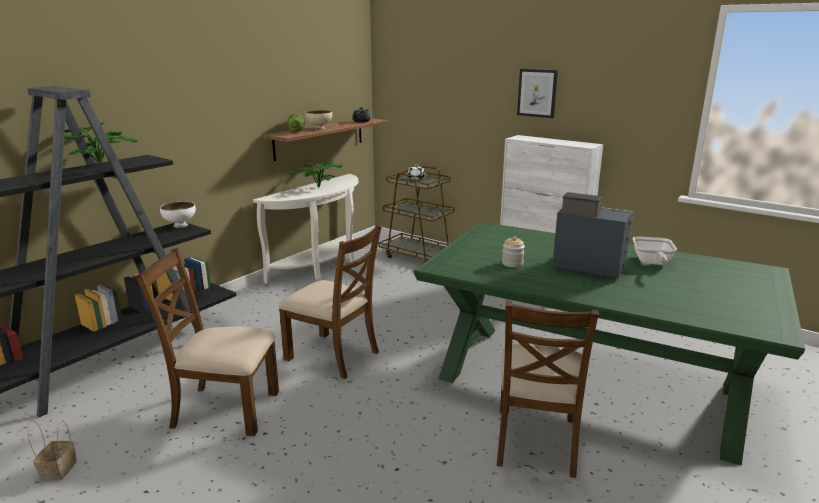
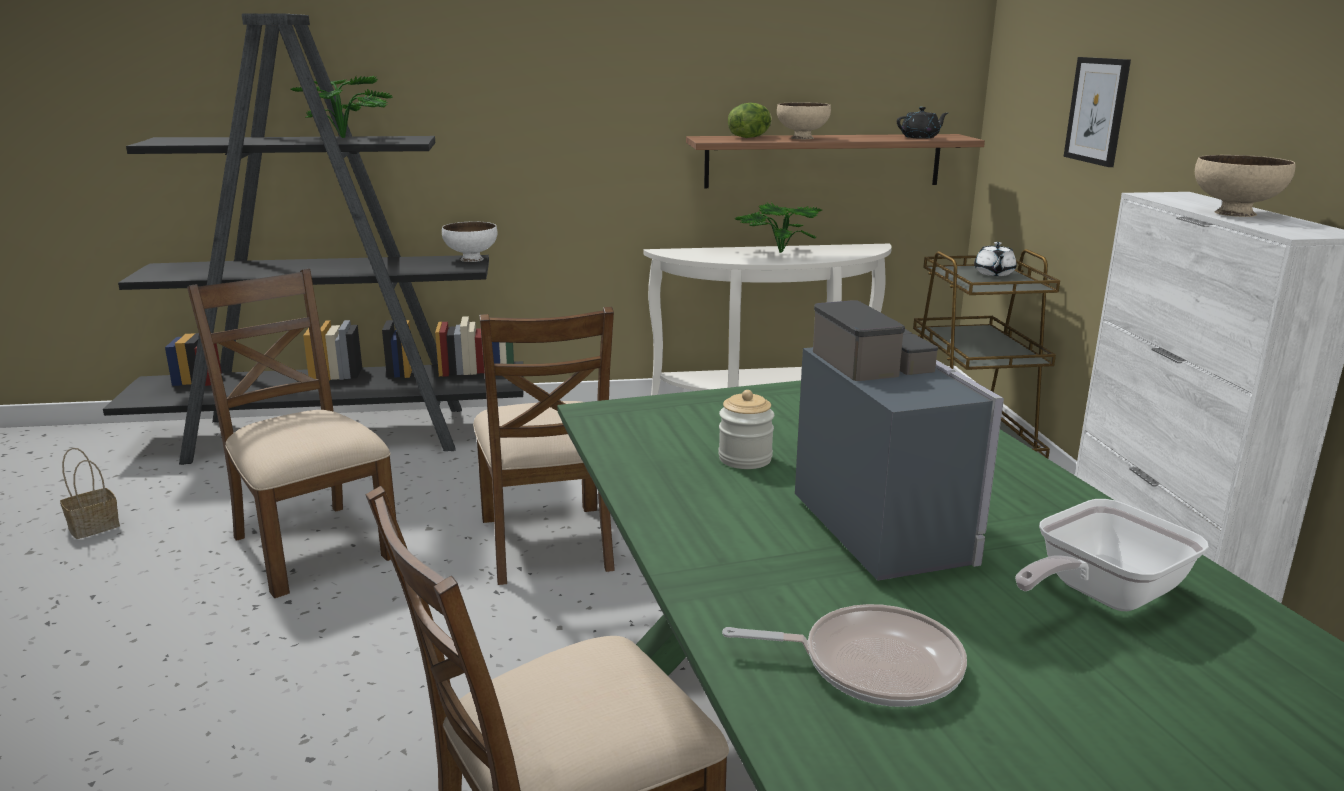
camera: 45 degrees right, 0 degrees up
(537, 93) = (1254, 78): picture -> picture (1097, 110)
(555, 141) = (1235, 213): none -> beige bowl
(654, 296) = (871, 665): none -> frying pan

